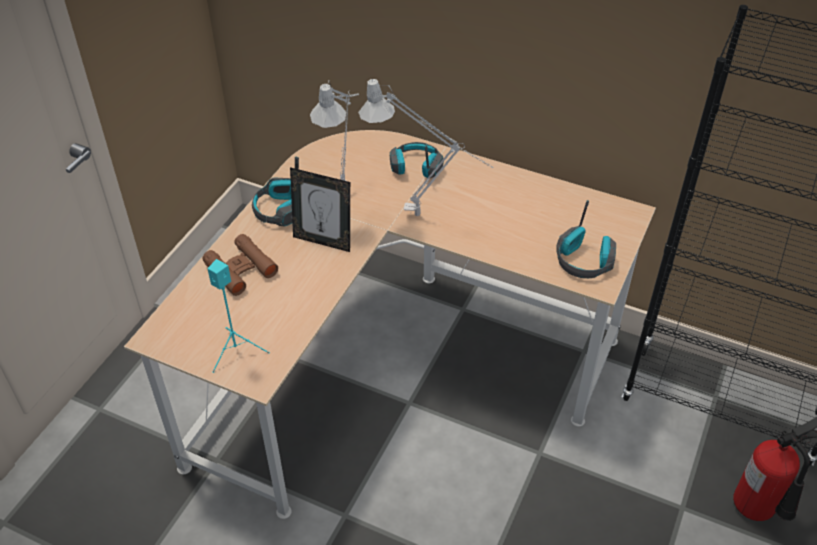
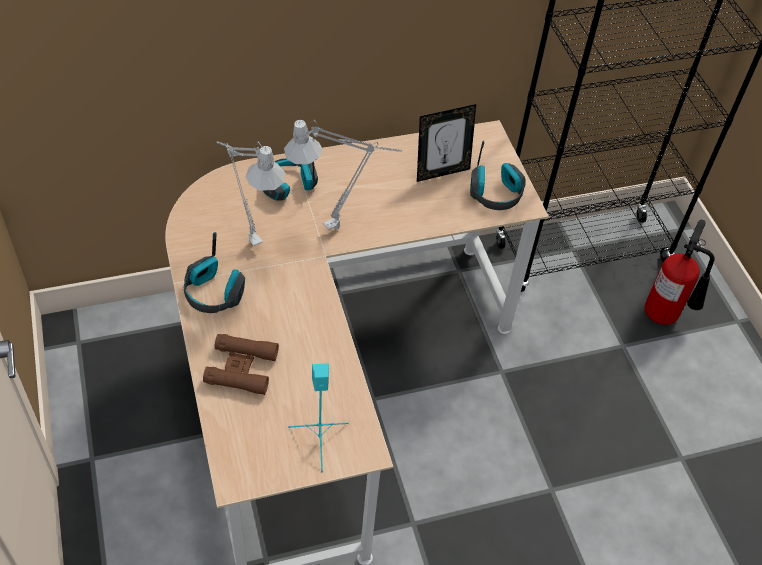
camera: 45 degrees left, 5 degrees up
(323, 241) = (284, 298): picture frame -> picture frame (441, 172)

